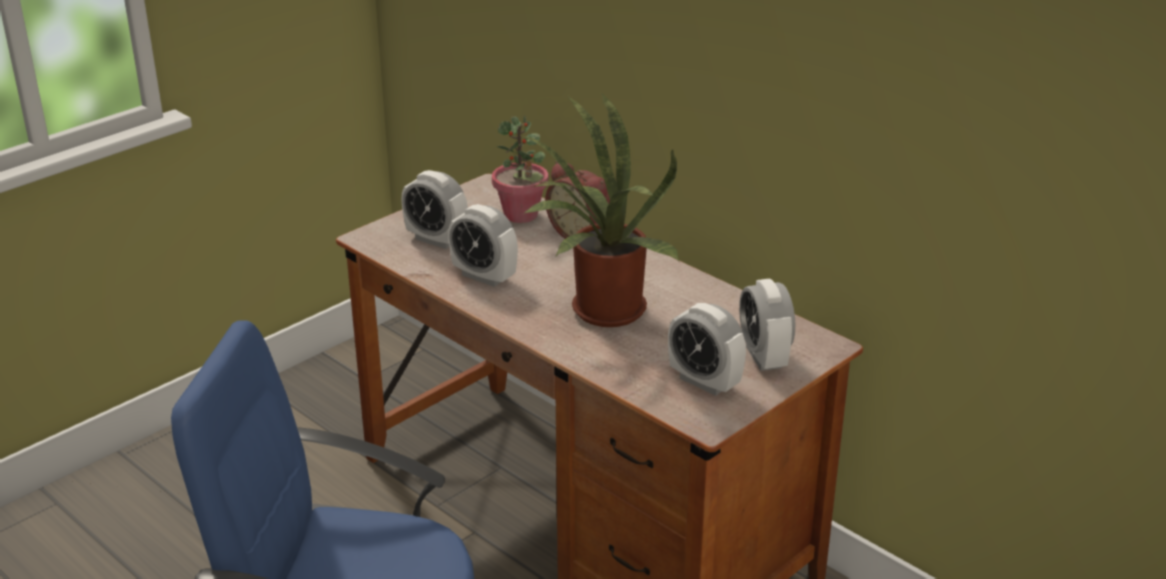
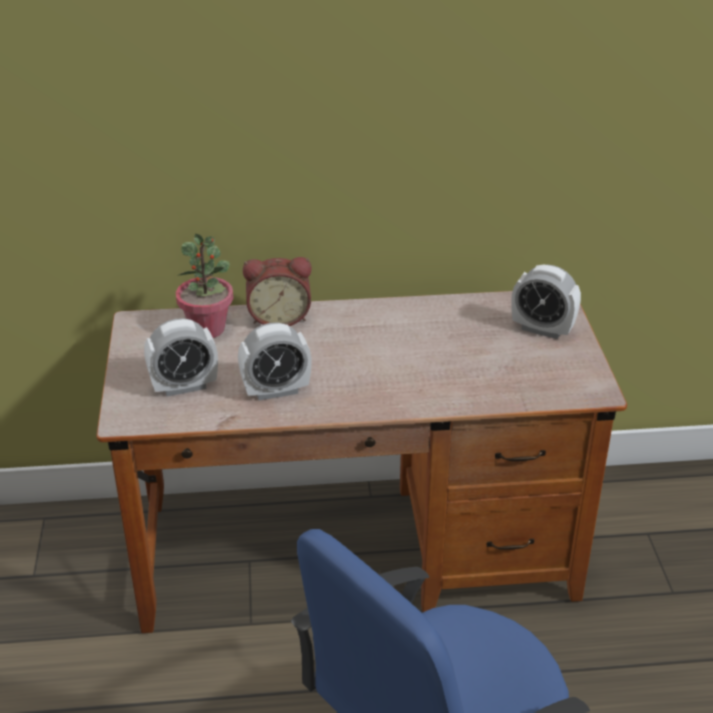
camera: 50 degrees left, 5 degrees up
(601, 312) = (400, 364): potted plant -> none
(704, 382) = (545, 367): alarm clock -> none

